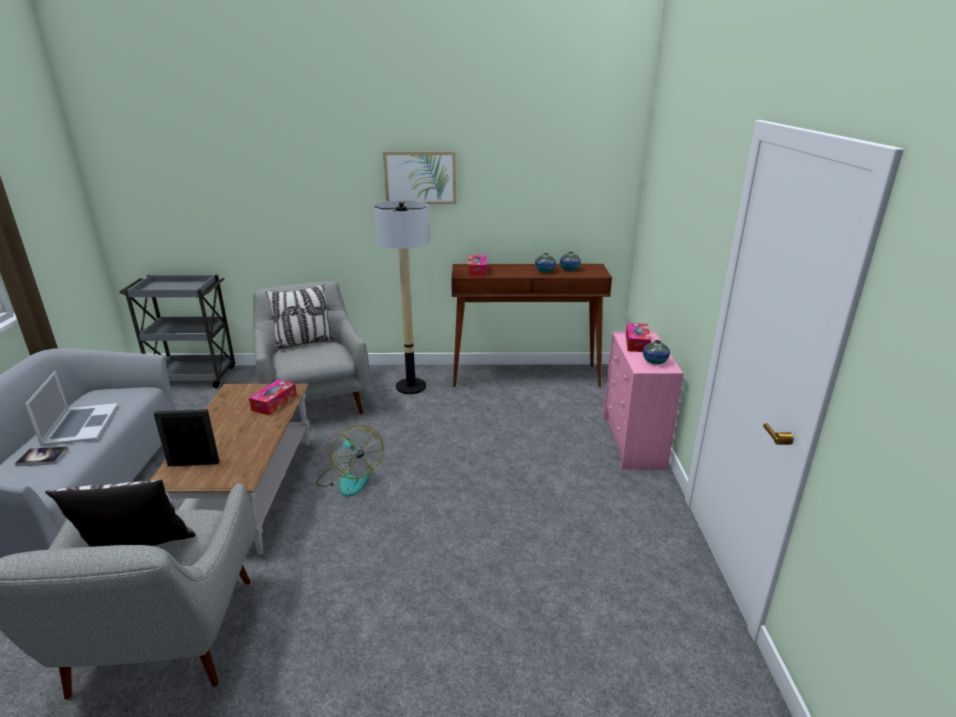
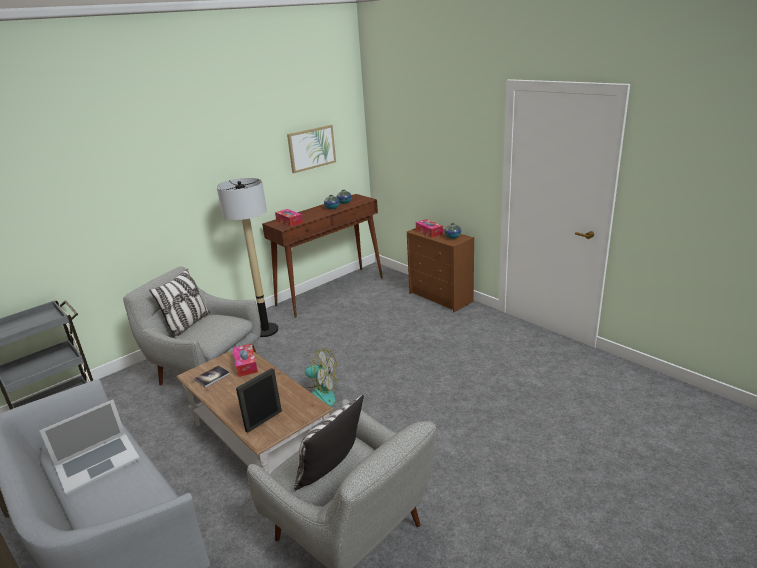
camera: 40 degrees left, 0 degrees up
(42, 457) = (114, 495): book -> book (212, 377)
(80, 424) = (97, 462): laptop -> laptop turned 105 degrees clockwise
(420, 177) = (226, 160): picture -> picture (311, 148)
(633, 443) = (441, 297): pink dresser -> brown dresser

